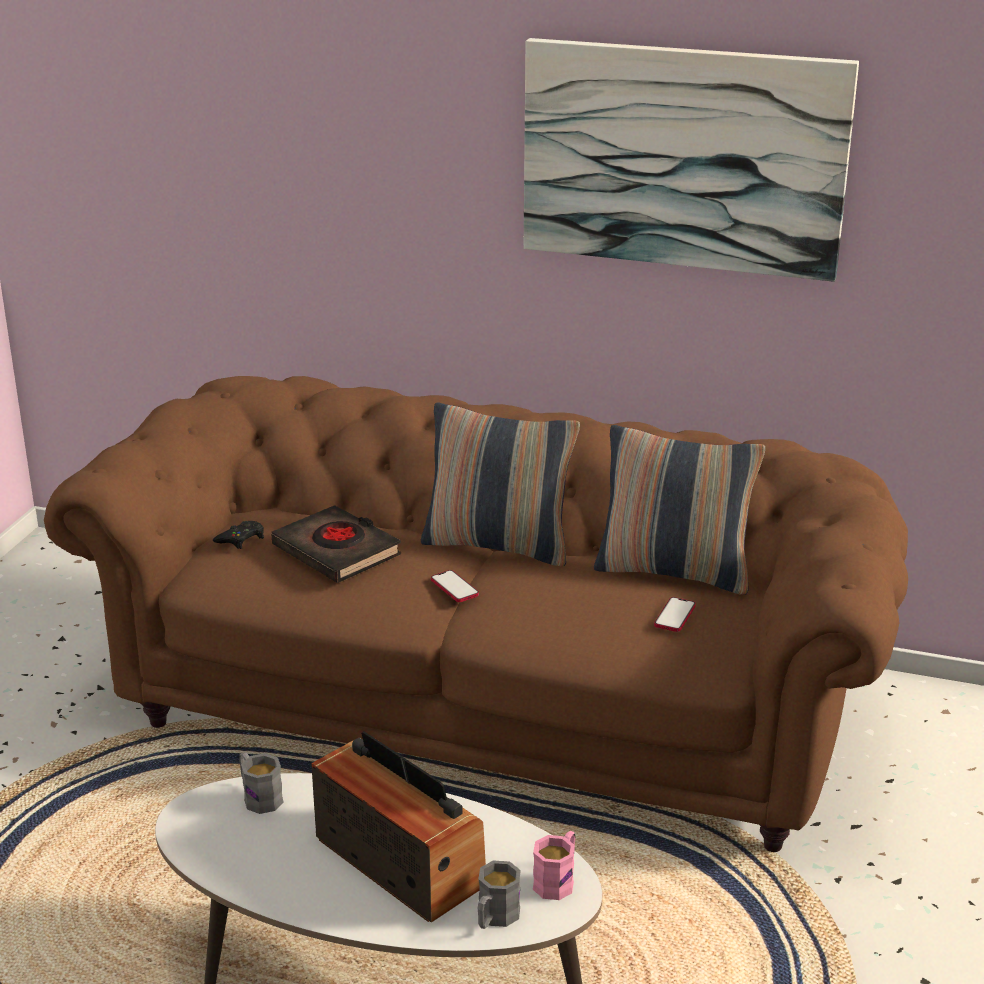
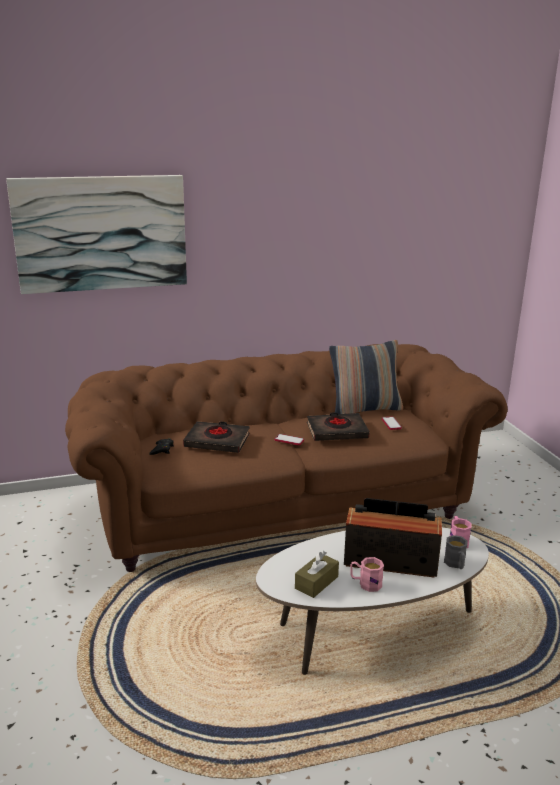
camera: 35 degrees left, 5 degrees down
(242, 846) = (316, 582): none -> brown tissue box
(258, 796) = (294, 560): grey mug -> none
(309, 881) = (365, 583): none -> pink mug
(498, 545) = (281, 420): pillow -> none
(554, 598) = (337, 431): none -> black book
(683, 158) = (317, 220): picture -> picture (101, 233)

